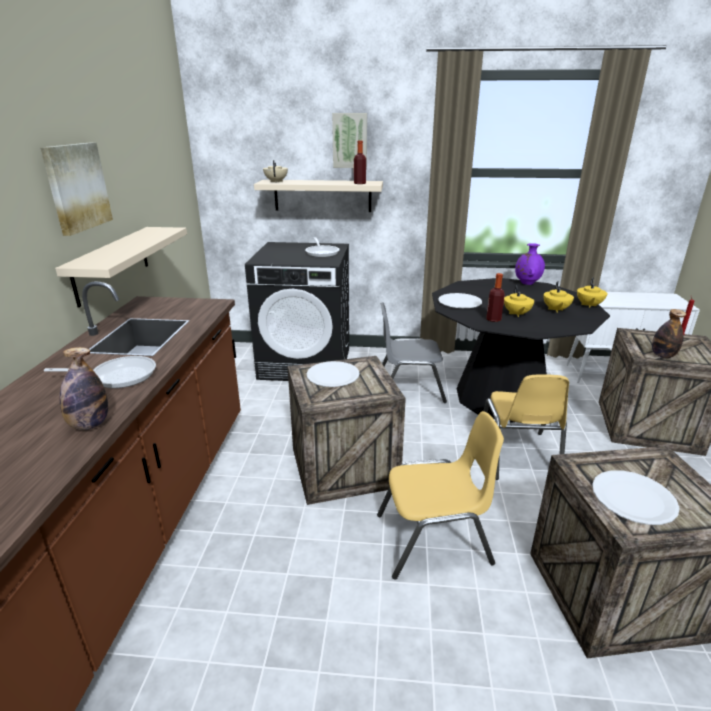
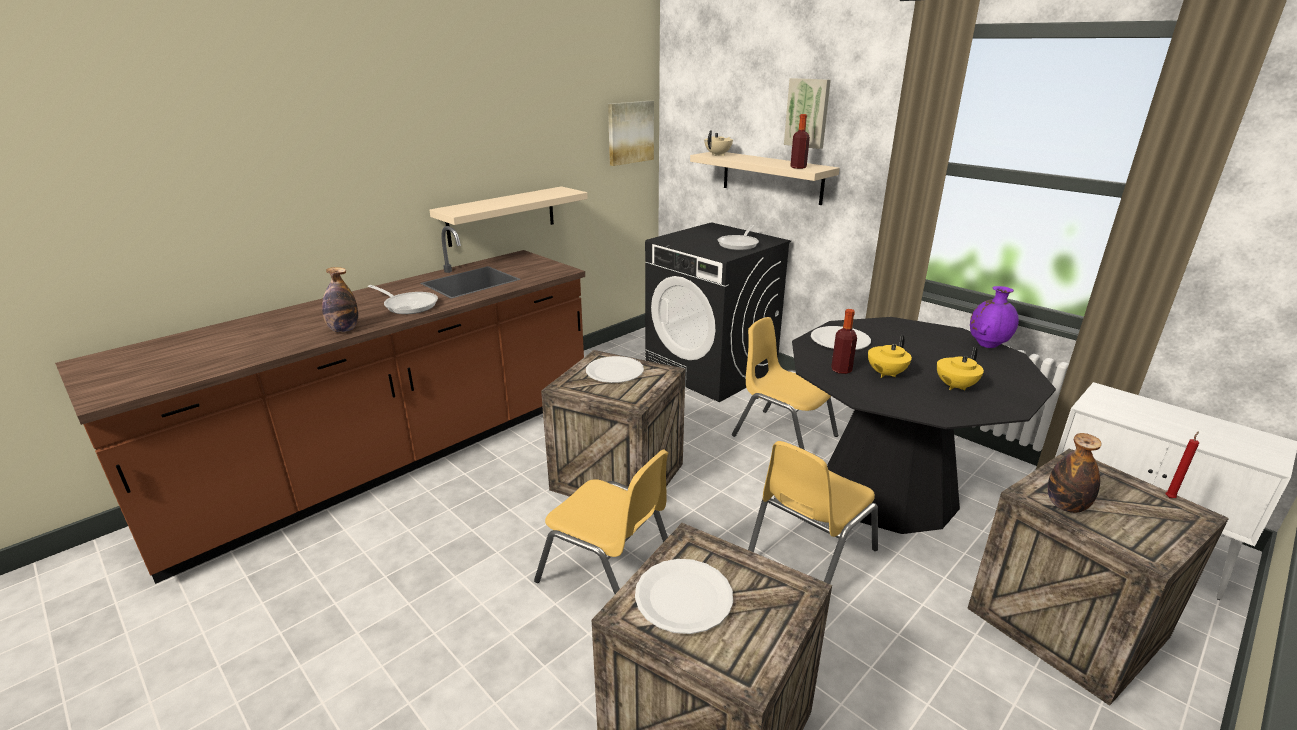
camera: 40 degrees right, 0 degrees up
(76, 187) = (471, 143): picture -> picture (630, 132)
(409, 389) = (783, 436): grey chair -> yellow chair
(588, 305) = (1022, 397): yellow teapot -> none

